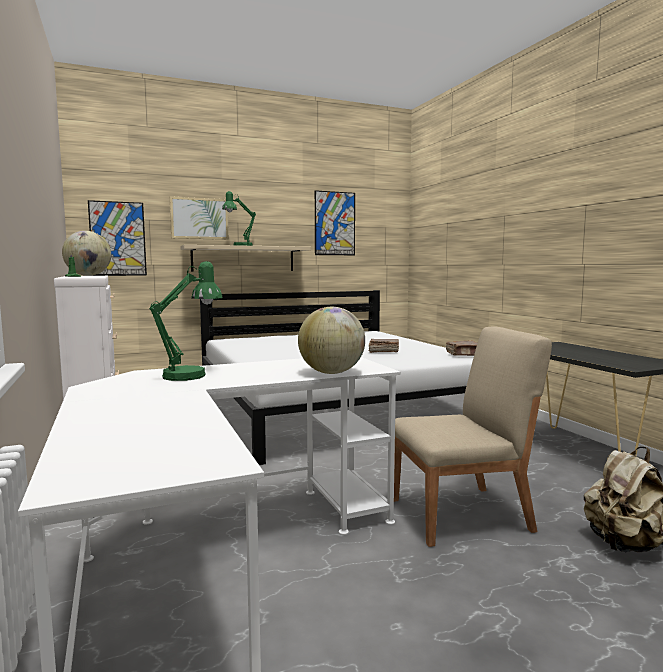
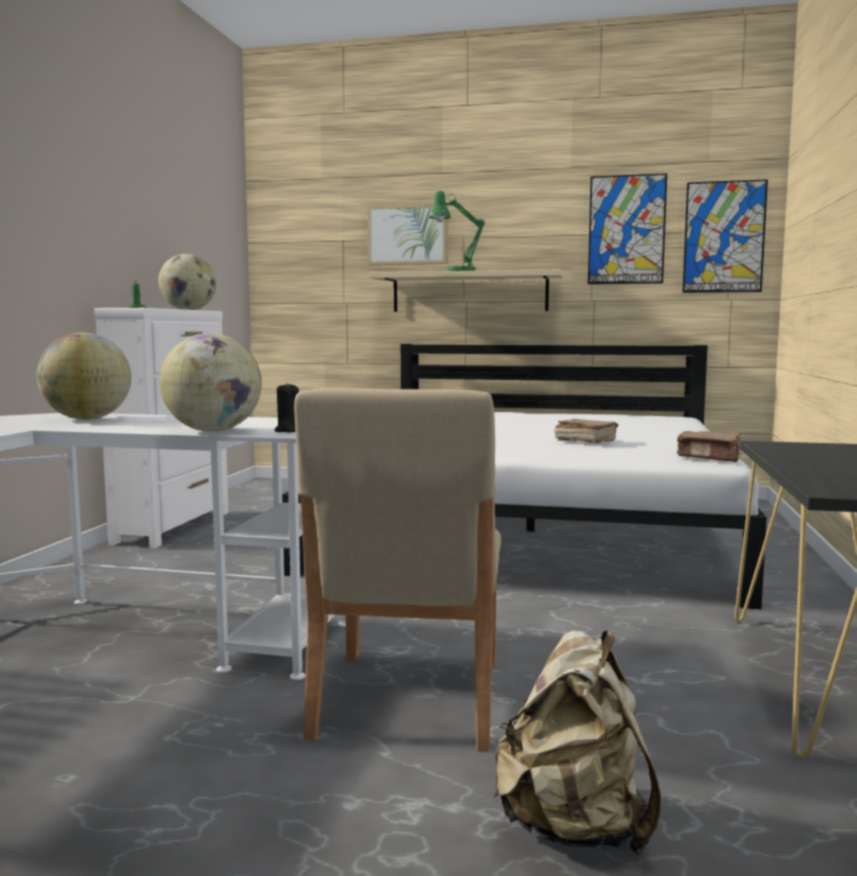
camera: 35 degrees right, 0 degrees up
(118, 239) = (304, 268): picture -> picture (724, 237)
(191, 374) = (87, 419): green table lamp -> globe
(370, 367) = (288, 431): none -> black candle
(461, 514) = (407, 699): beige chair -> beige chair turned 75 degrees clockwise

